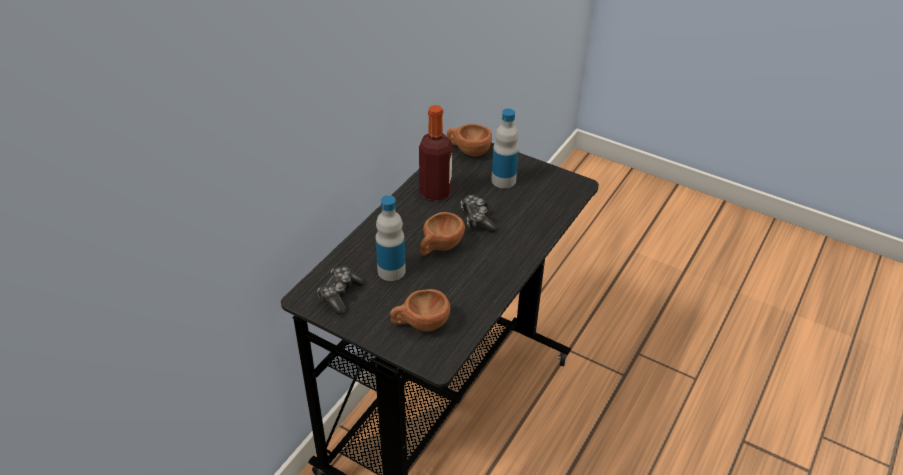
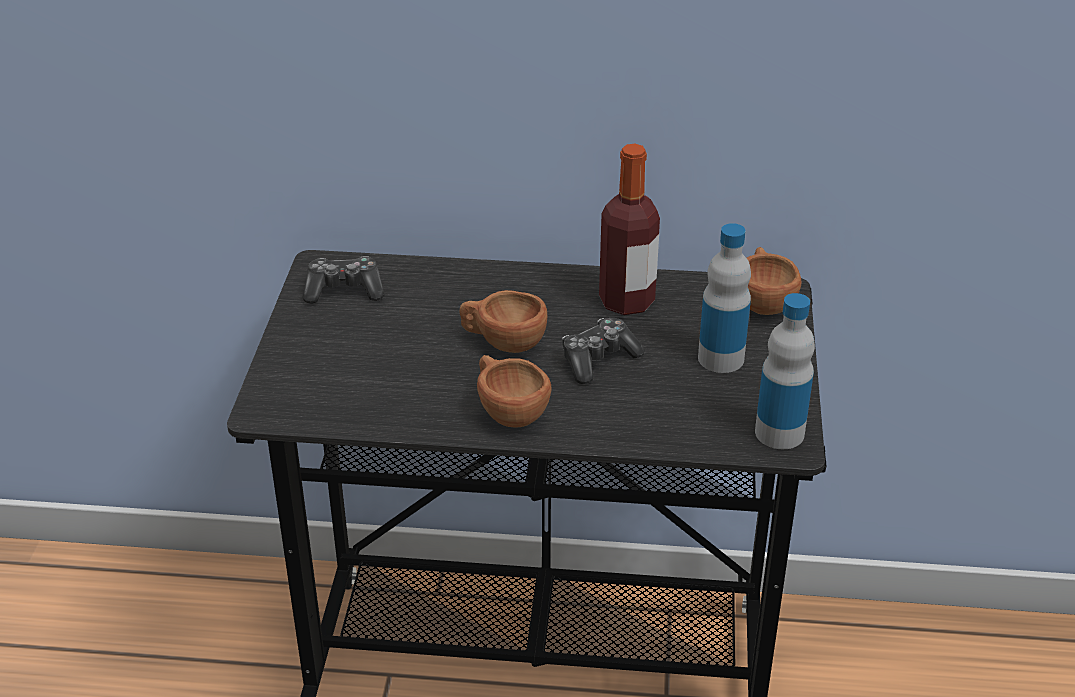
camera: 65 degrees right, 5 degrees down
(391, 271) = (420, 316): bottle -> bottle (779, 433)
(420, 324) = (330, 373): brown cup -> brown cup (508, 411)

